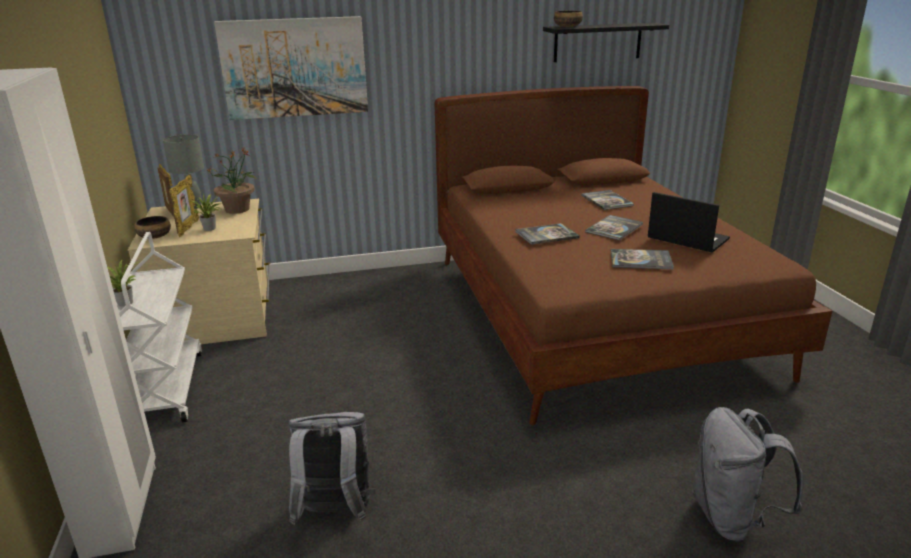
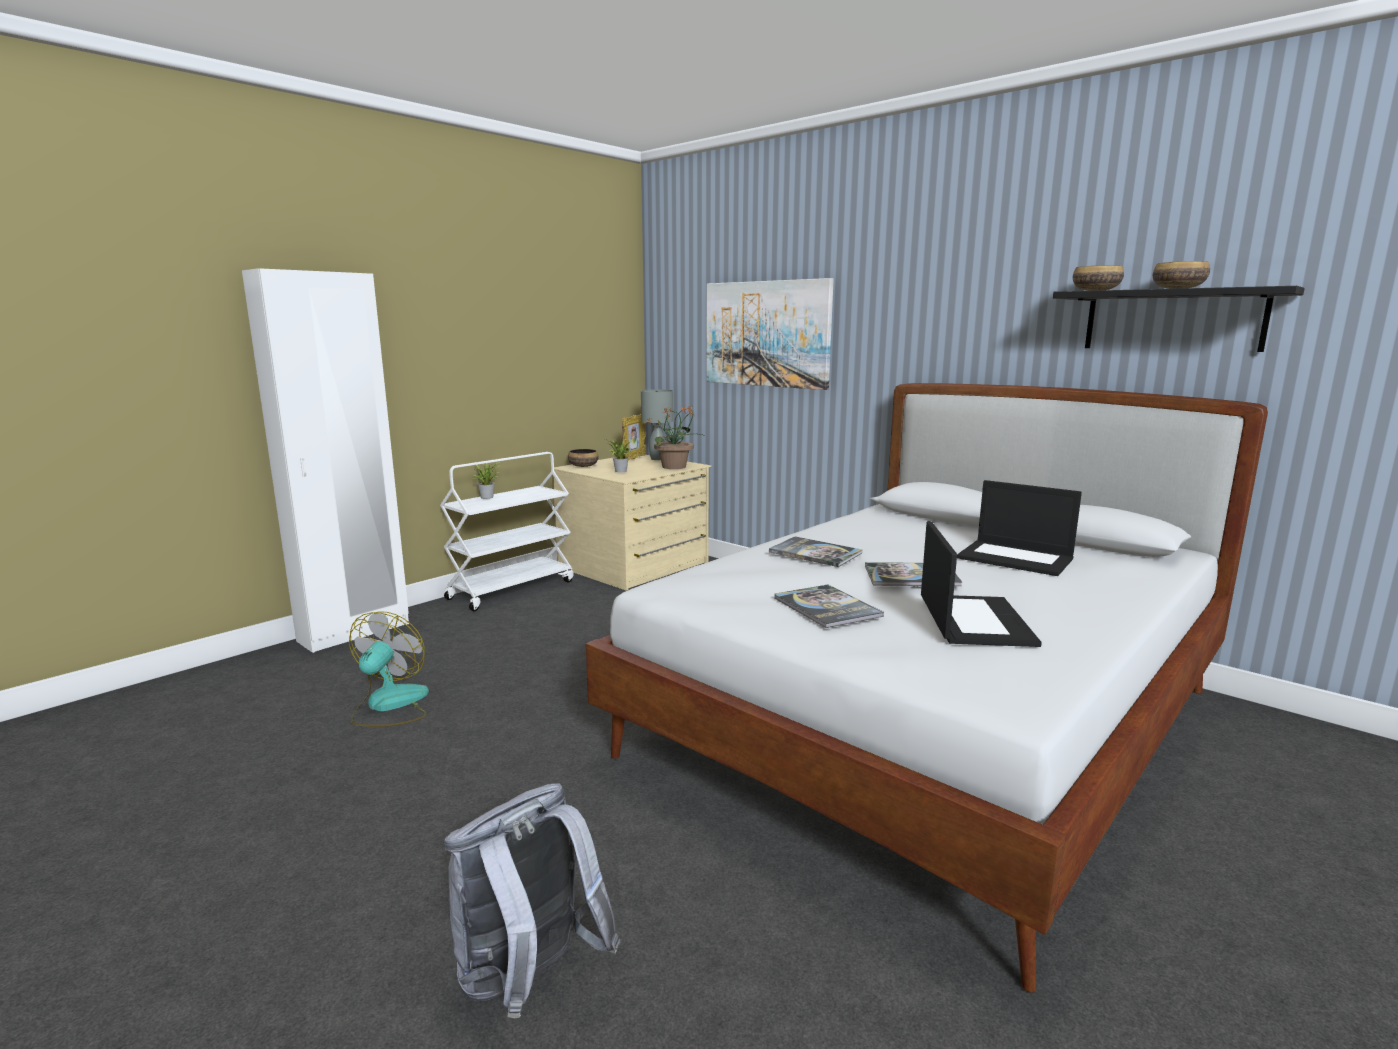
camera: 55 degrees right, 10 degrees down
(188, 228) = (611, 468): picture frame -> none
(335, 514) = (389, 705): grey backpack -> fan
(592, 314) = (931, 725): brown bed -> white bed
(607, 201) = (1016, 558): book -> laptop
(609, 25) = (1177, 288): none -> bowl

